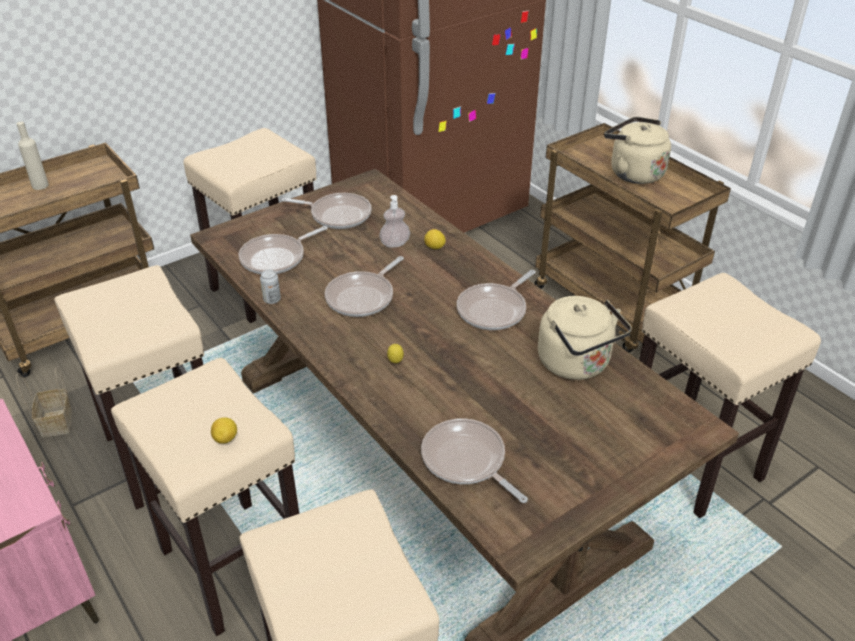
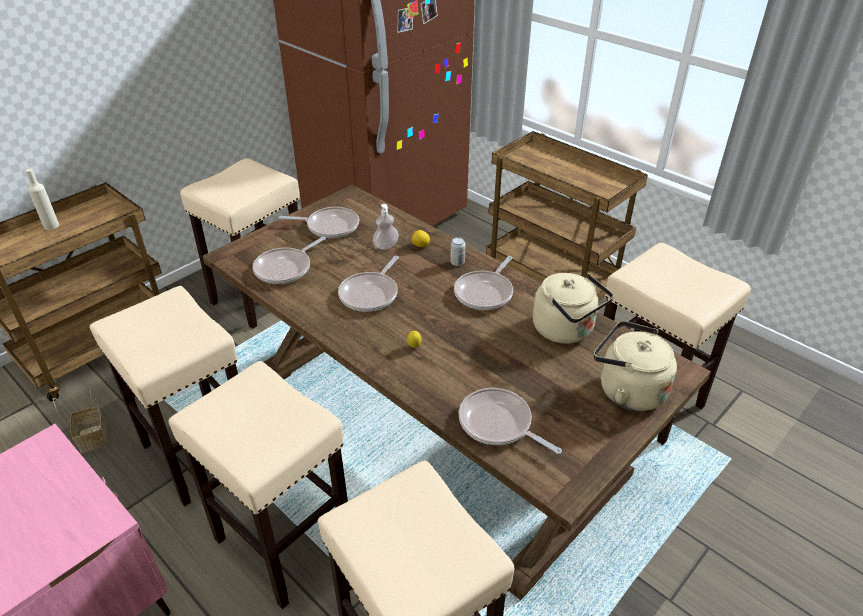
camera: 10 degrees left, 0 degrees up
(226, 439) = (283, 433): lemon -> none
(272, 299) = (291, 305): can -> can (457, 262)
(633, 173) = (565, 169): beige kettle -> beige kettle (627, 390)

